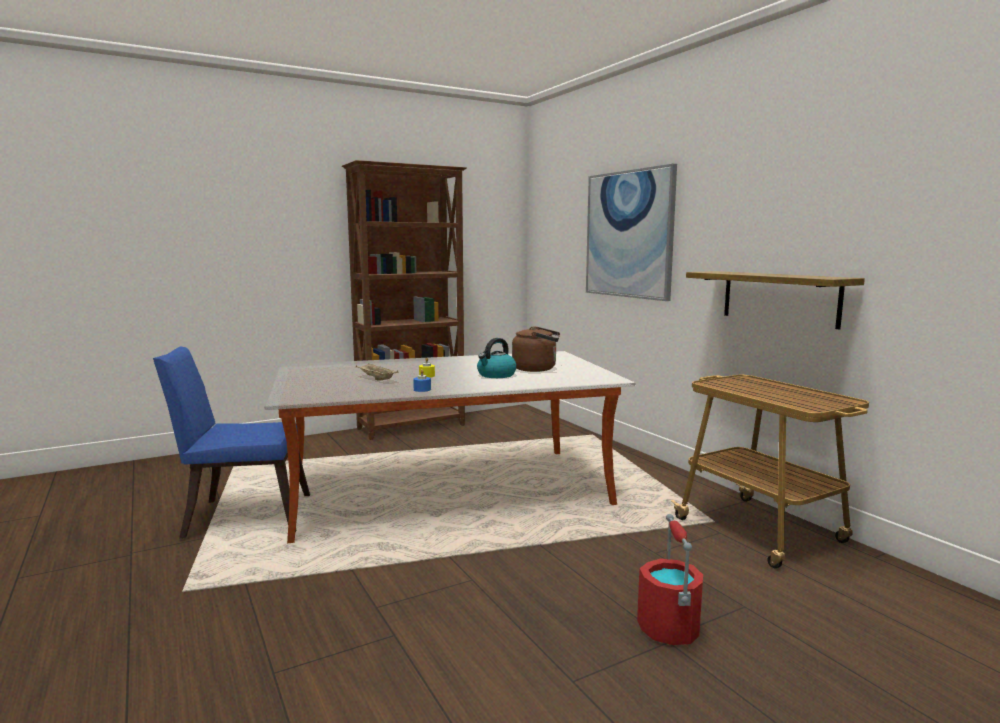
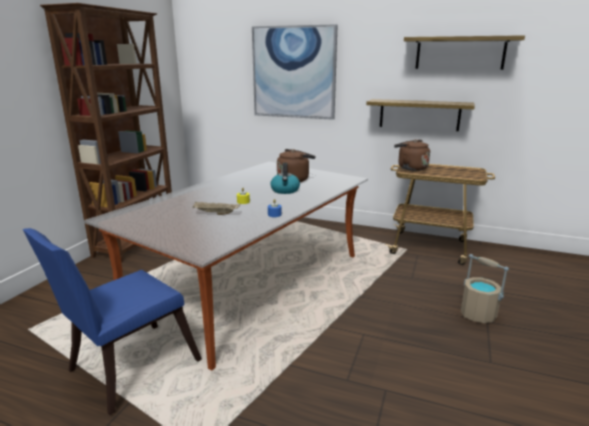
camera: 40 degrees left, 10 degrees up
(669, 629) = (478, 314): red bucket -> beige bucket
(728, 381) = (410, 168): none -> brown kettle
(839, 192) = (460, 53): none -> shelf

